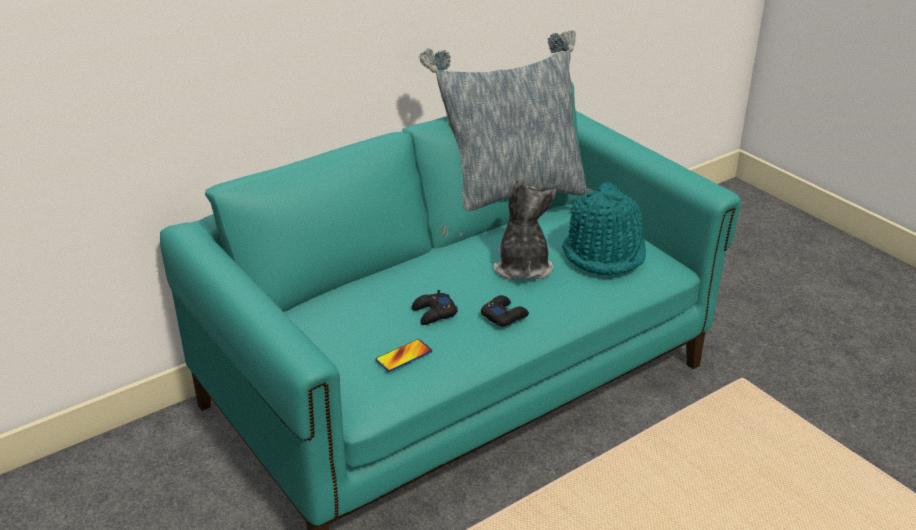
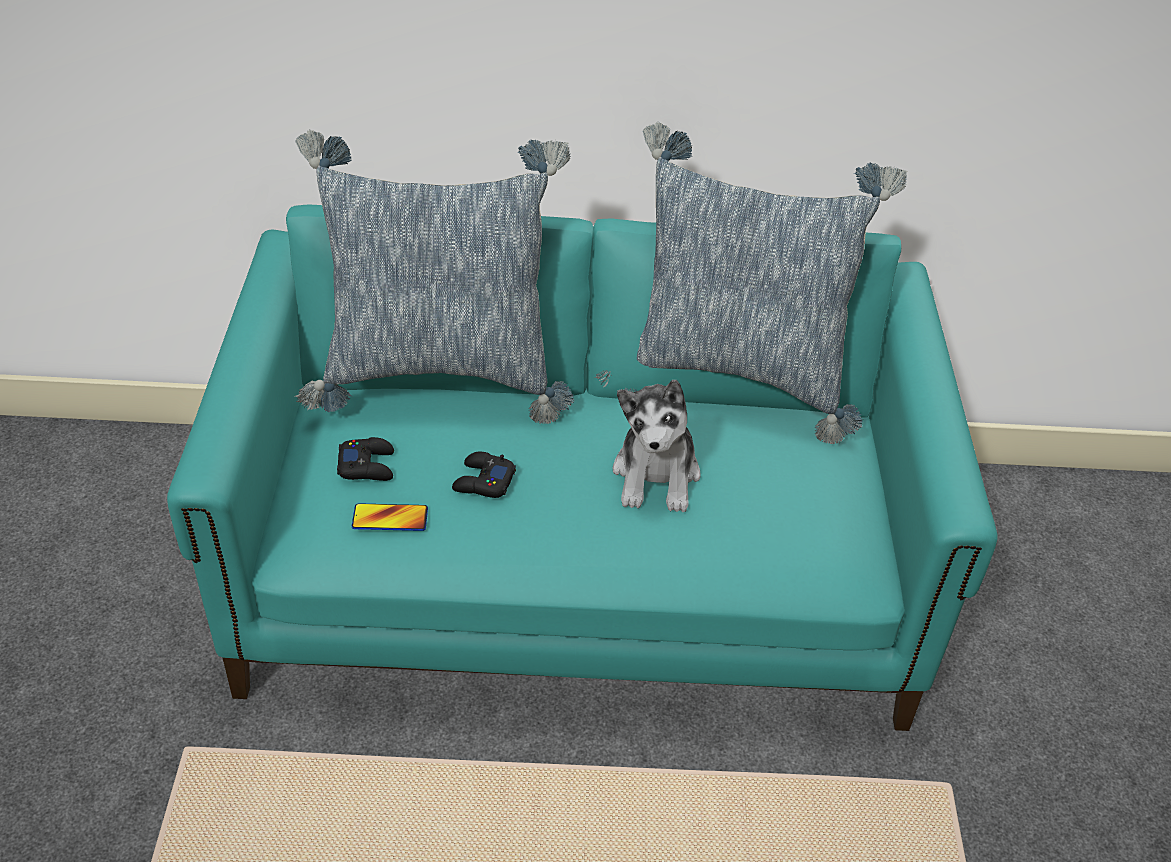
camera: 35 degrees right, 10 degrees up
(346, 282) = (440, 387): none -> pillow
(504, 315) = (556, 530): black game controller -> black game controller (367, 465)
(522, 267) = (656, 475): plush toy -> plush toy turned 150 degrees clockwise
(604, 252) = (785, 511): turquoise hat -> none

